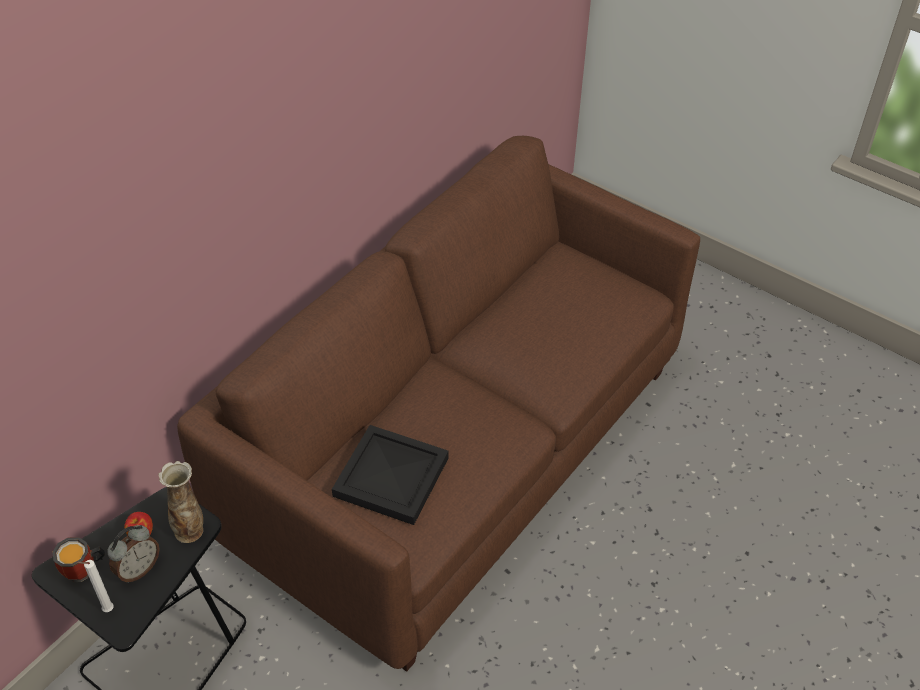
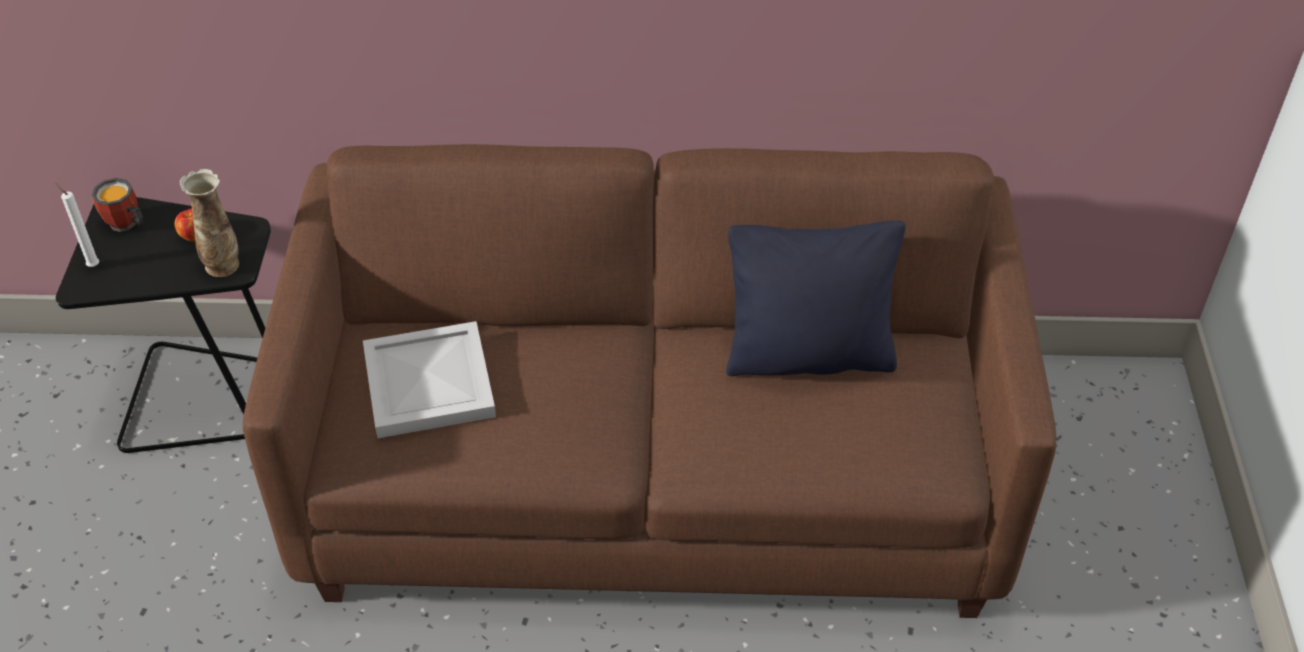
camera: 55 degrees right, 0 degrees up
(138, 569) = (153, 258): alarm clock -> none
(389, 477) = (427, 382): black tray -> white tray
(523, 301) = (808, 356): none -> black pillow

